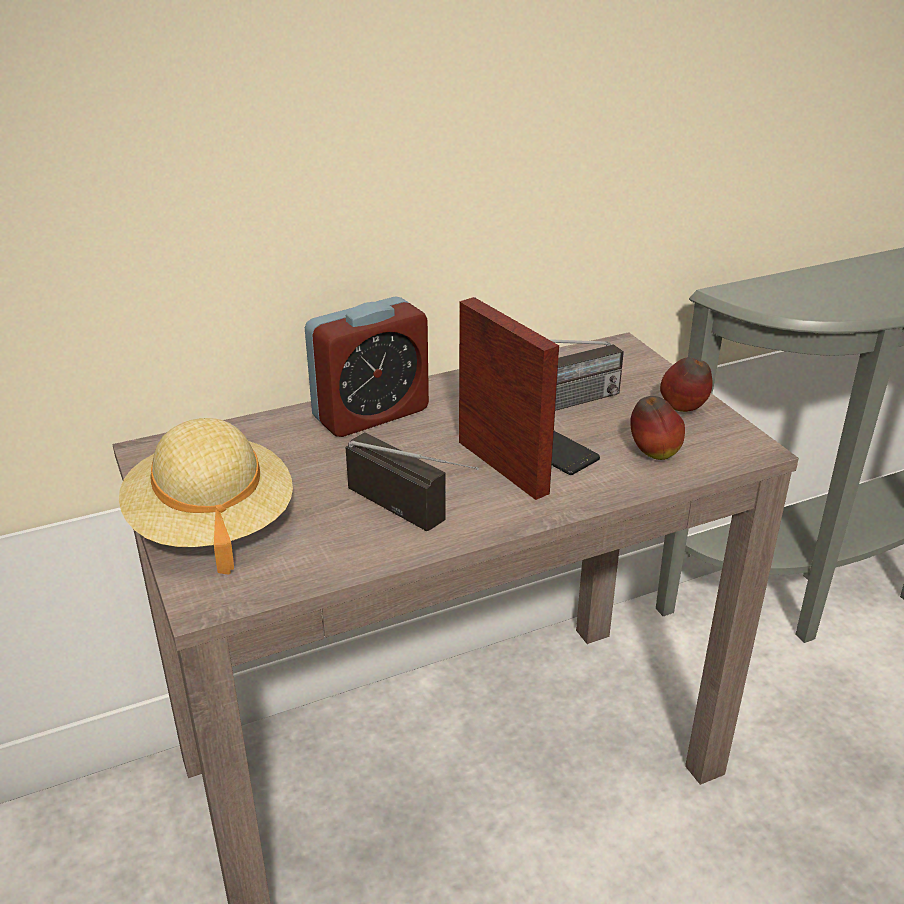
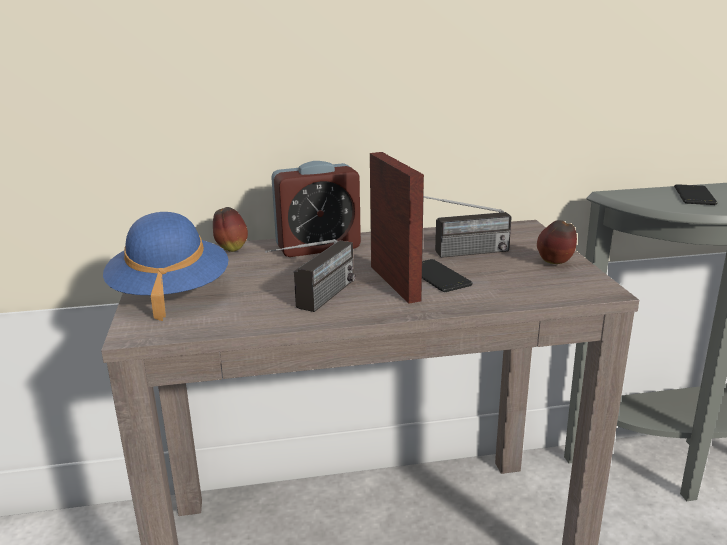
camera: 15 degrees right, 10 degrees down
(211, 524) = (170, 293): beige hat -> blue hat
(420, 514) = (317, 303): radio -> radio turned 60 degrees clockwise
(653, 454) = (516, 286): apple -> apple (231, 249)
(818, 288) = (694, 195): none -> phone

